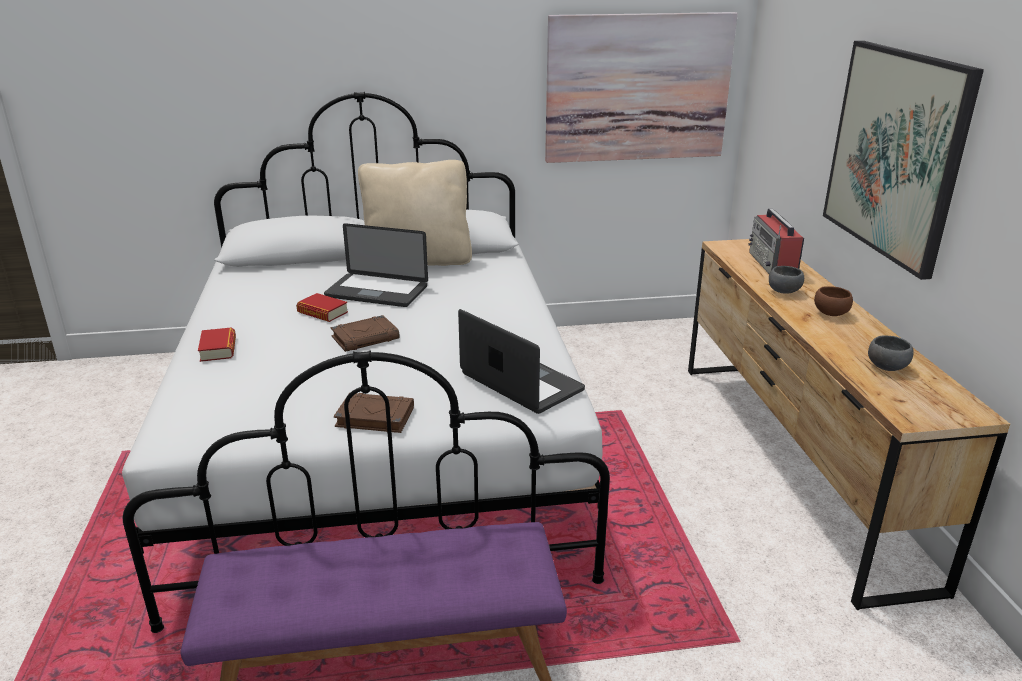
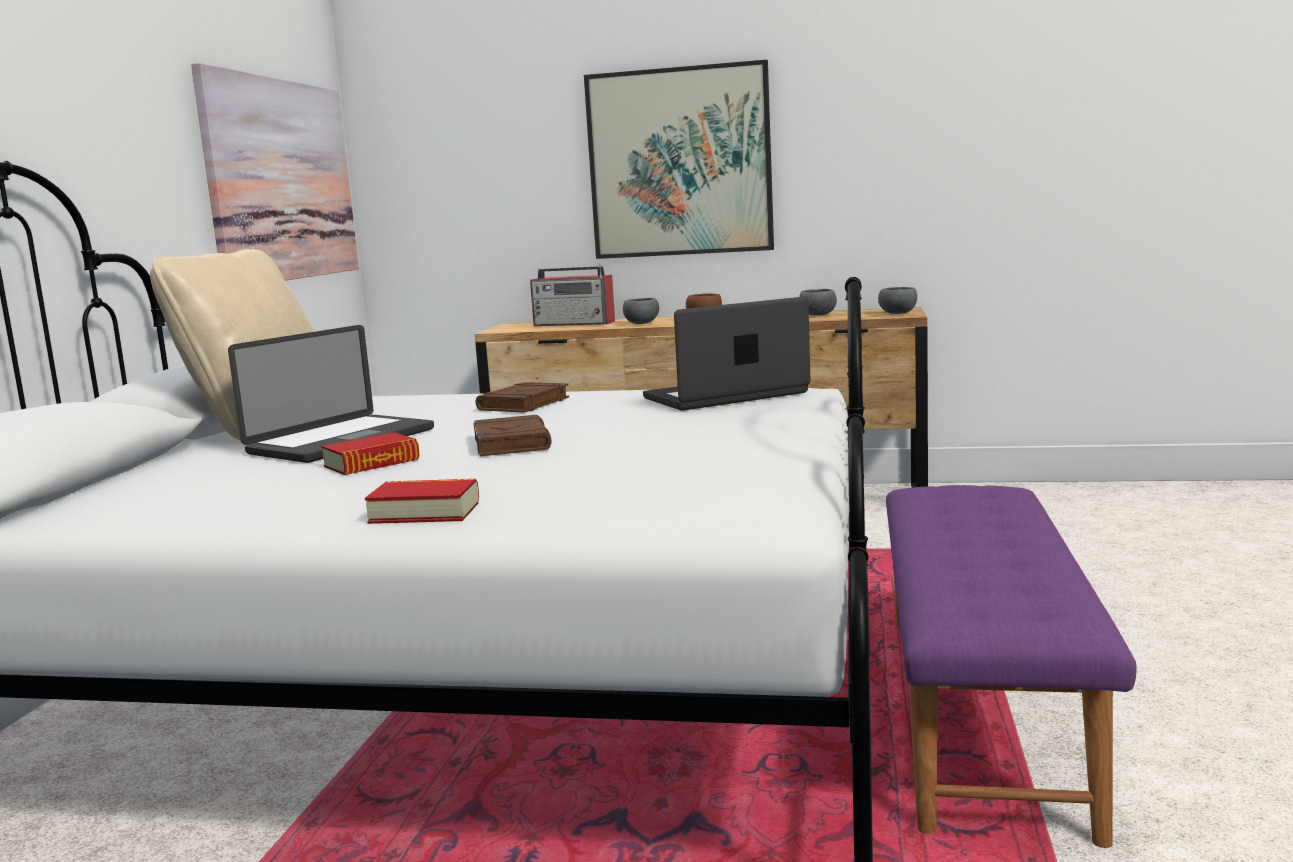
camera: 70 degrees left, 15 degrees down
(374, 417) = (768, 437): brown book -> brown book (523, 404)
(921, 413) = (898, 313): none -> grey bowl

